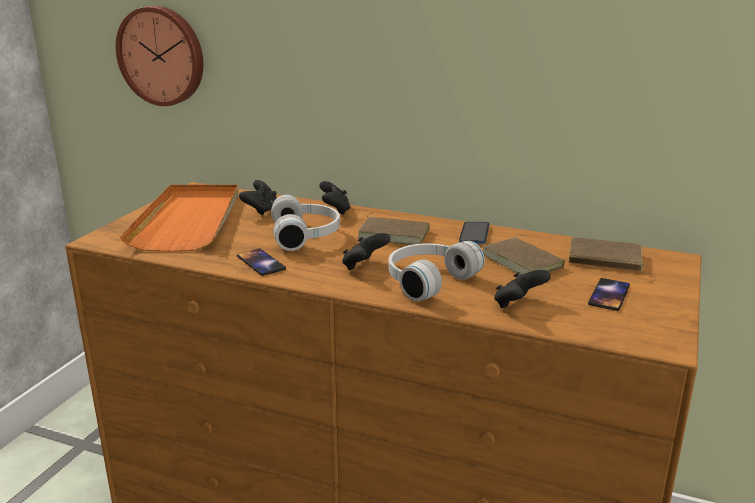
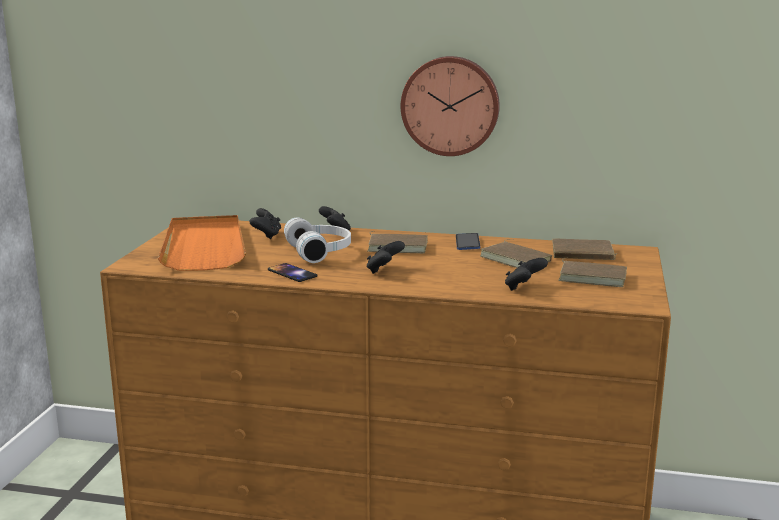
camera: 10 degrees left, 5 degrees down
(162, 55) = (155, 98): wall clock -> wall clock (450, 105)
(427, 280) = (442, 276): white headphones -> none
(609, 295) = (593, 277): phone -> brown book

